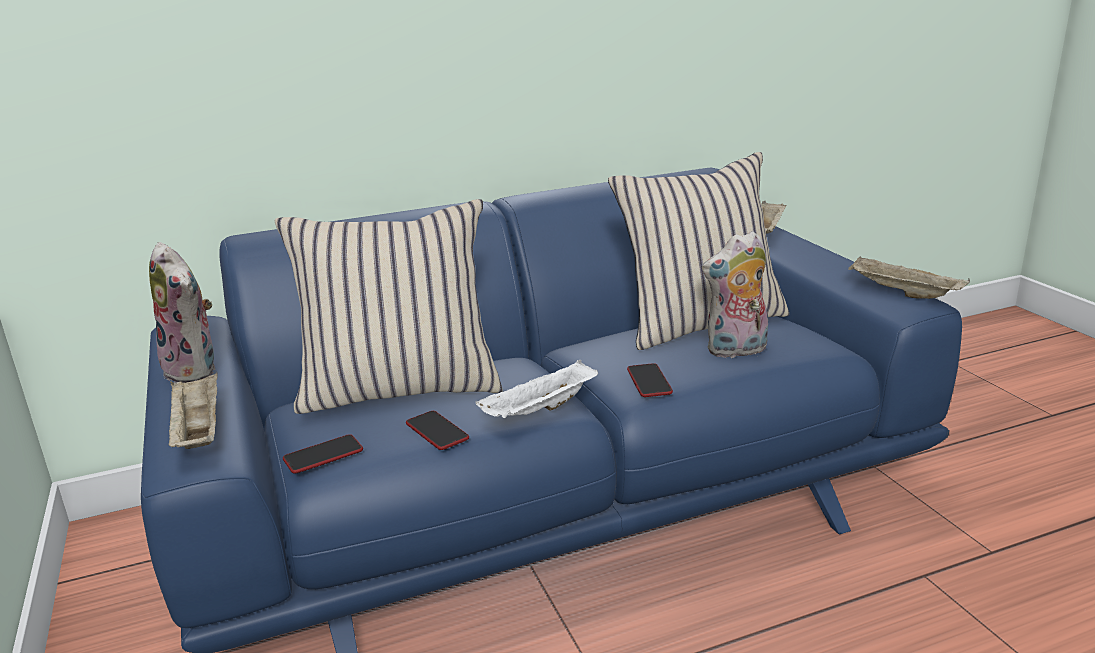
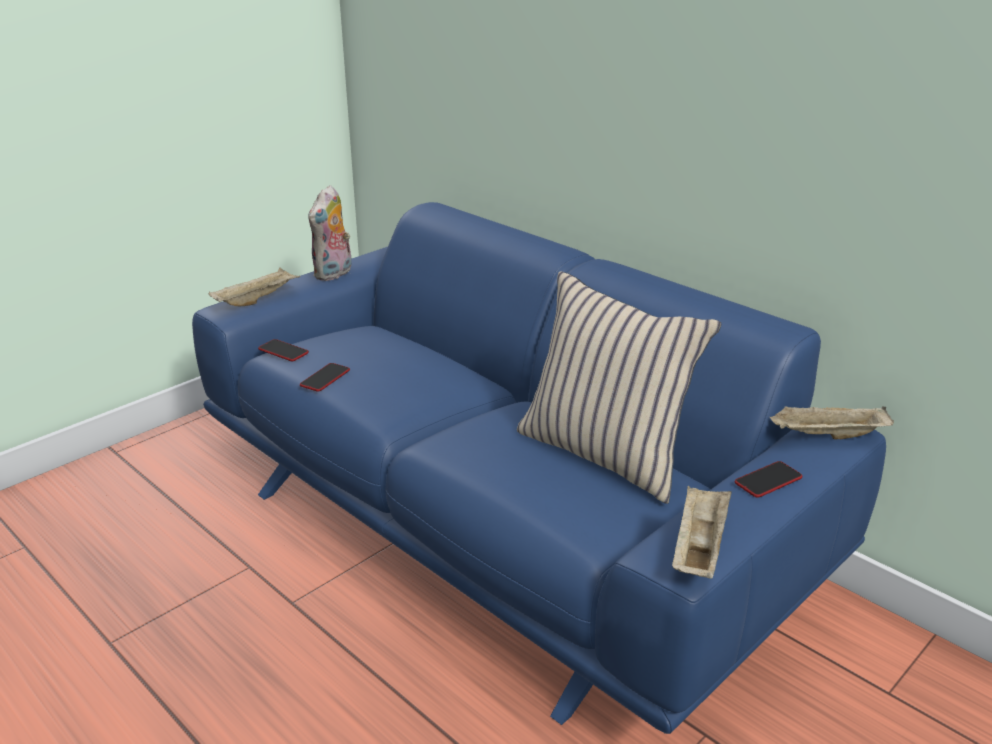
camera: 65 degrees right, 5 degrees up
(400, 388) = (389, 351): beige pillow -> none
(540, 411) = (375, 409): white tray -> none
(649, 381) = (451, 446): phone -> phone (768, 480)
(736, 351) = (540, 480): plush toy -> none

